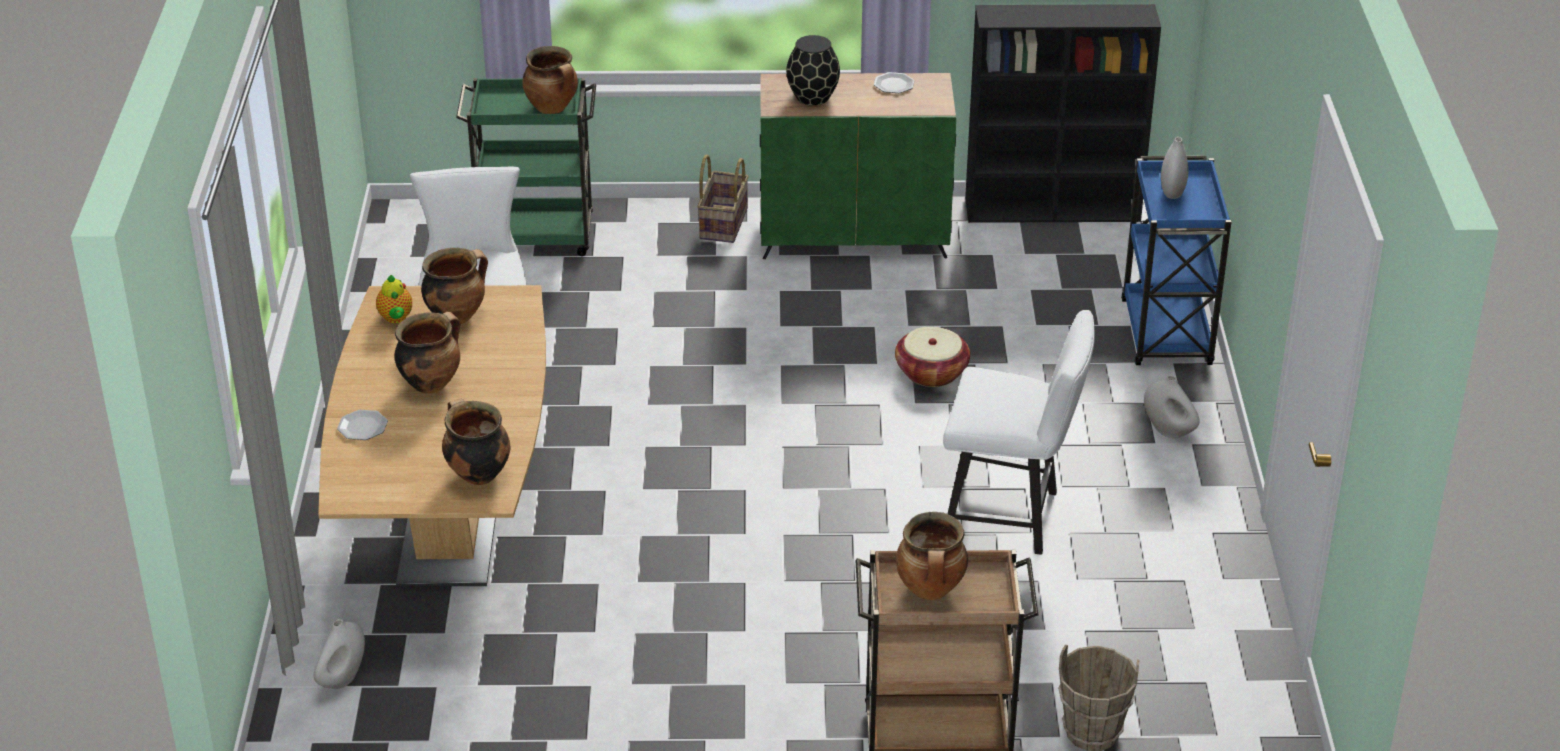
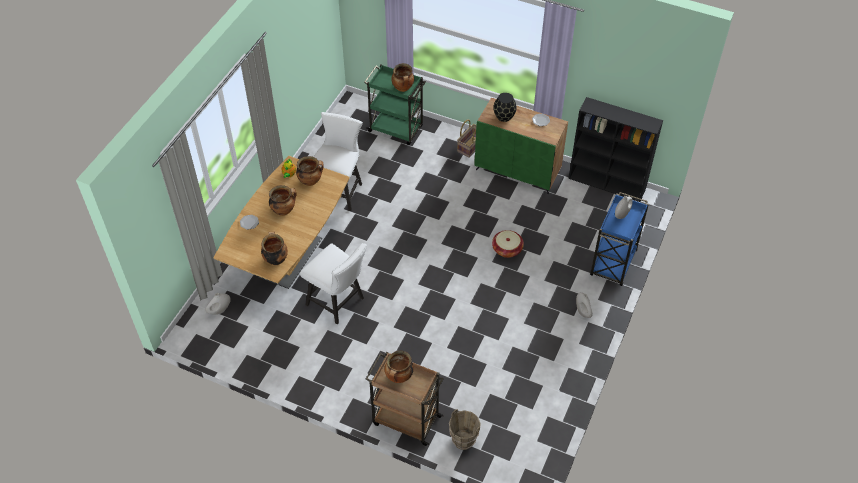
camera: 25 degrees right, 15 degrees up
(1010, 517) = (494, 330): white chair -> white chair (338, 303)

